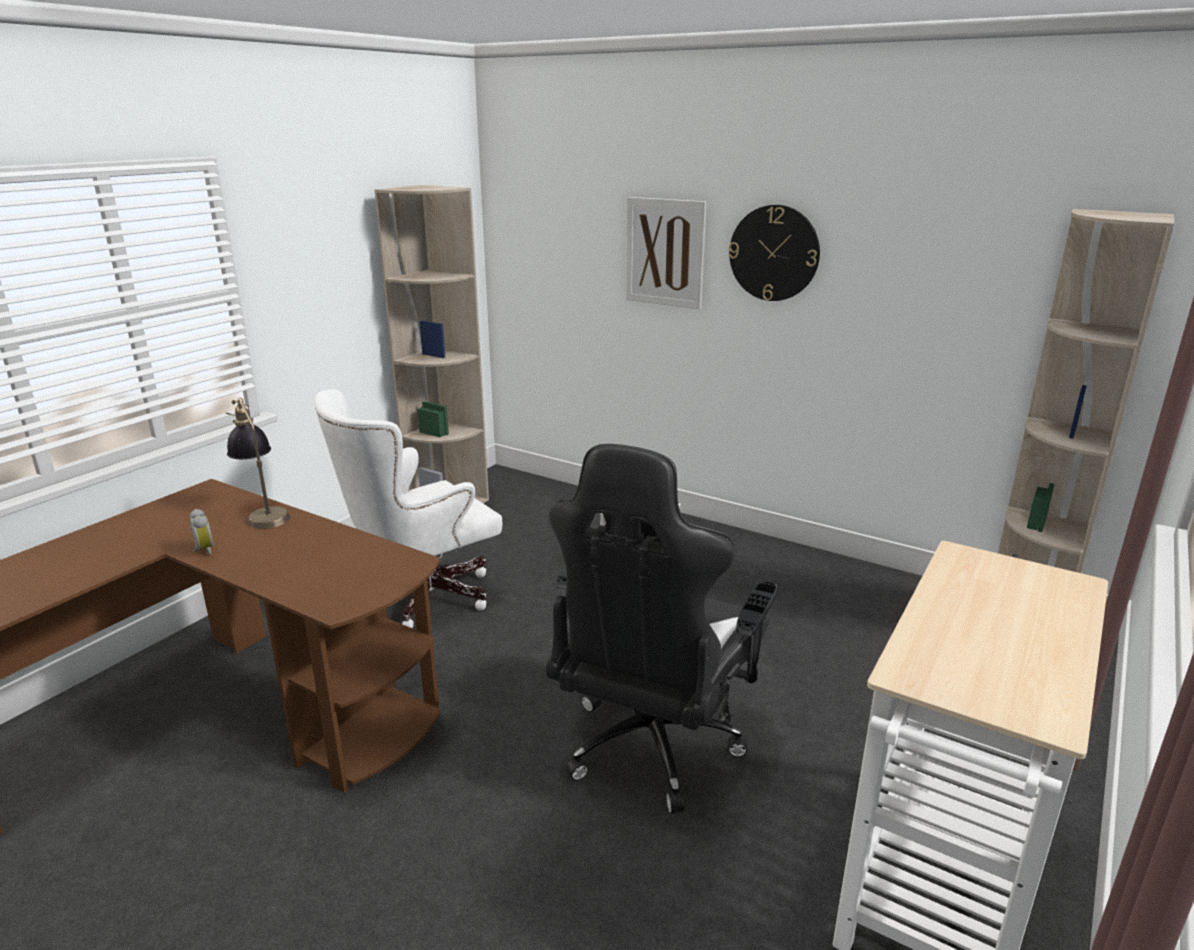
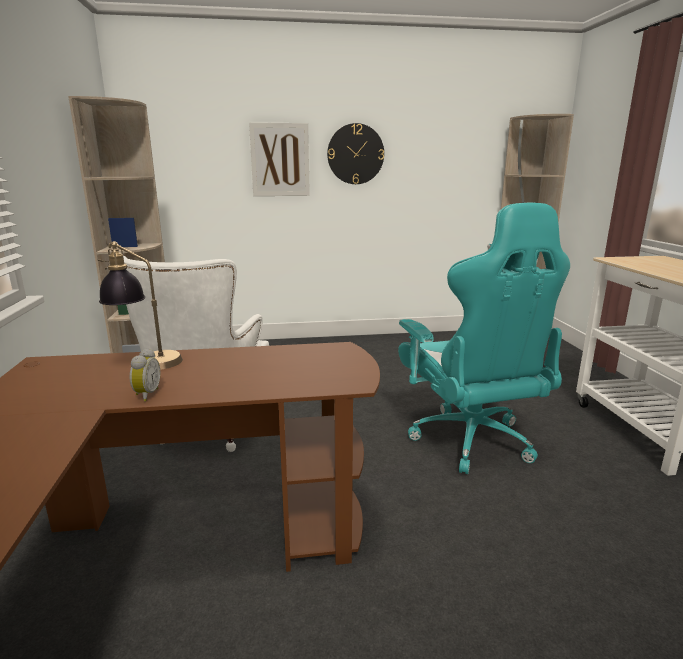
camera: 40 degrees left, 5 degrees down
(203, 551) = (146, 395): alarm clock -> alarm clock turned 75 degrees clockwise
(655, 738) = (467, 436): black office chair -> turquoise office chair

